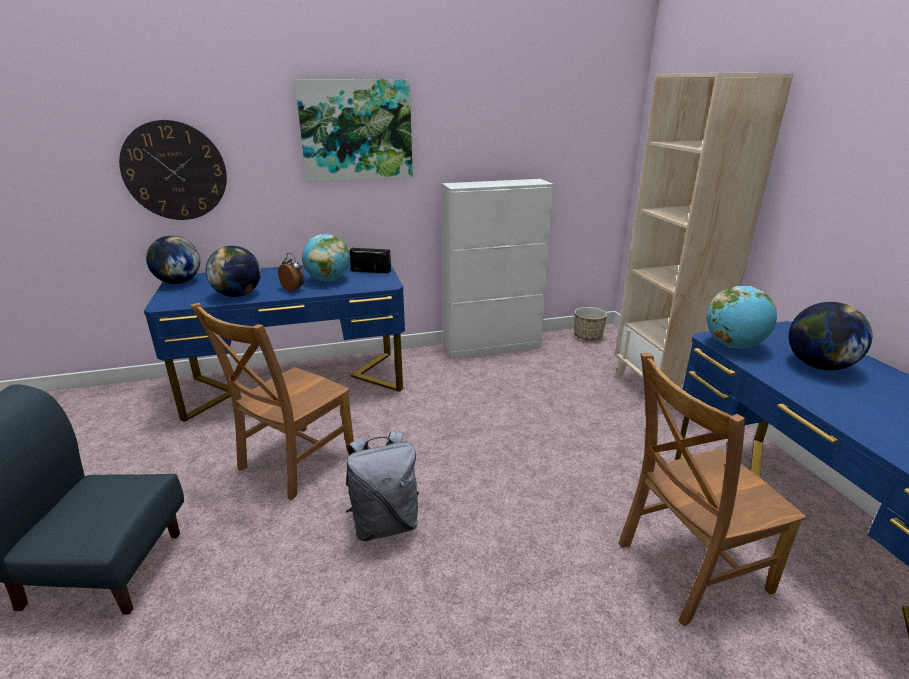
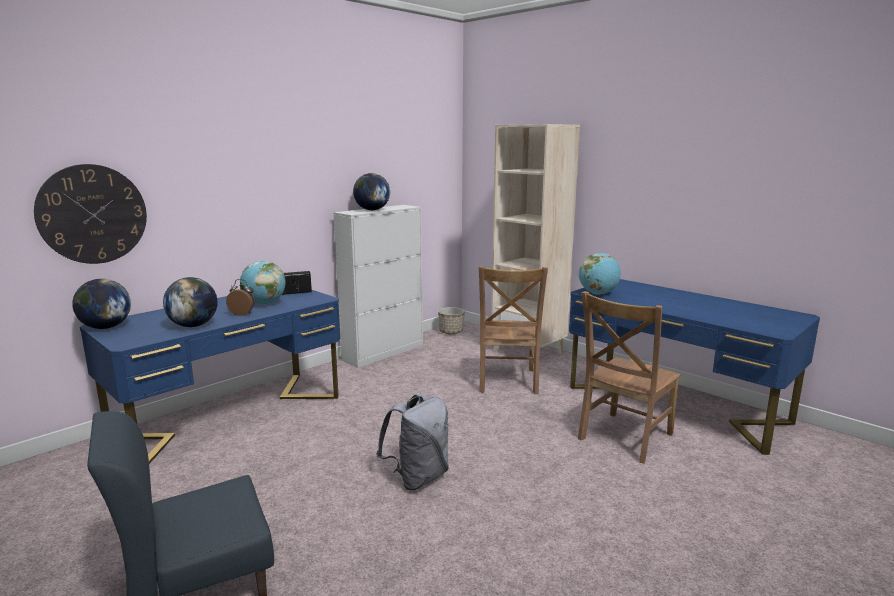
camera: 30 degrees left, 10 degrees down
(293, 463) = (297, 467): brown chair -> brown chair (507, 382)
(356, 130) = (263, 170): picture -> none
(818, 366) = (647, 295): globe -> globe (372, 210)

